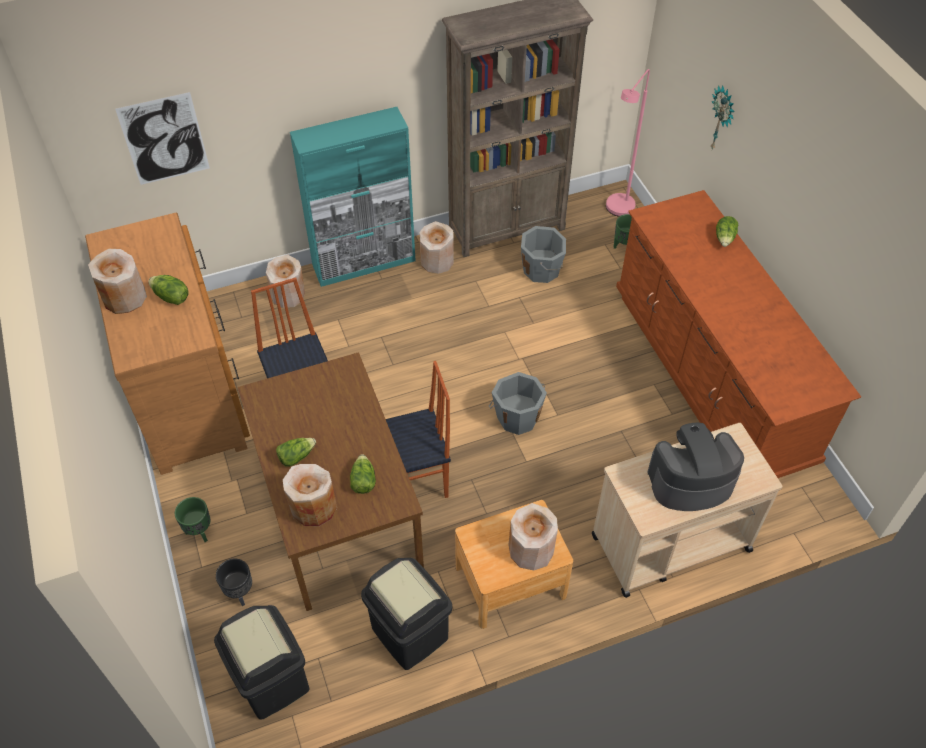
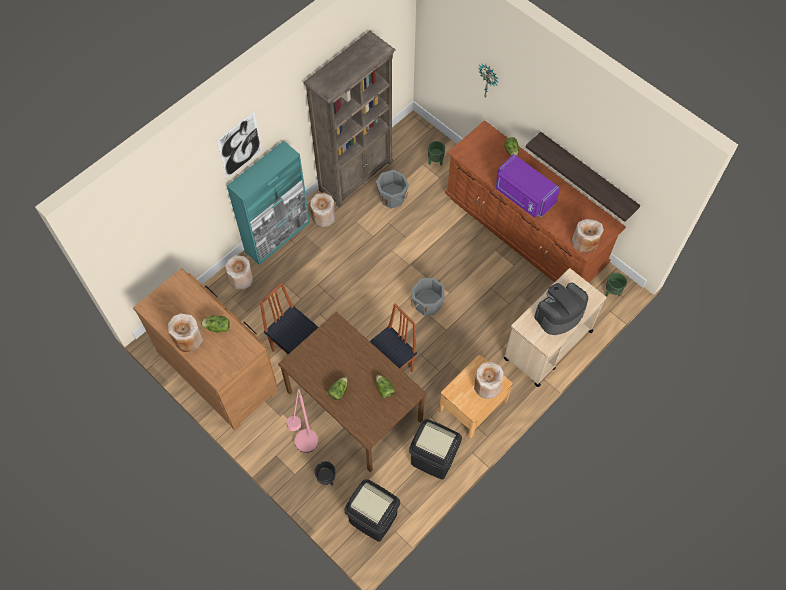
camera: 25 degrees left, 10 degrees up
(164, 139) = (158, 226): picture -> picture (240, 145)
(199, 531) = (280, 454): green planter -> green planter (612, 292)
(313, 507) = (365, 416): beige vase -> beige vase (585, 243)
(617, 212) = (419, 137): pink floor lamp -> pink floor lamp (306, 448)
(713, 300) = (523, 196): none -> purple microwave
(824, 293) = (587, 174): none -> shelf

